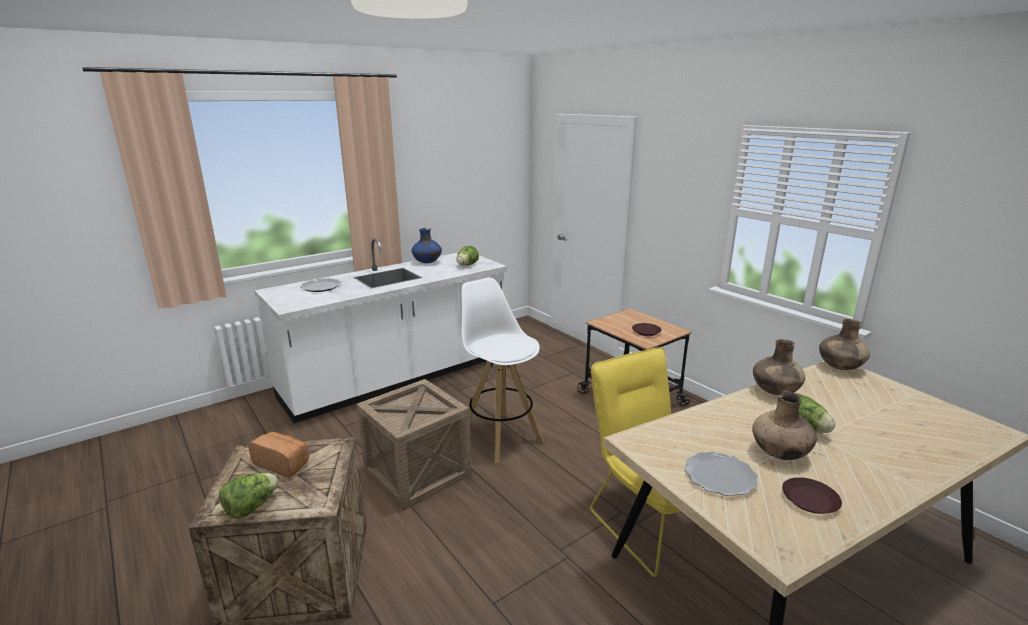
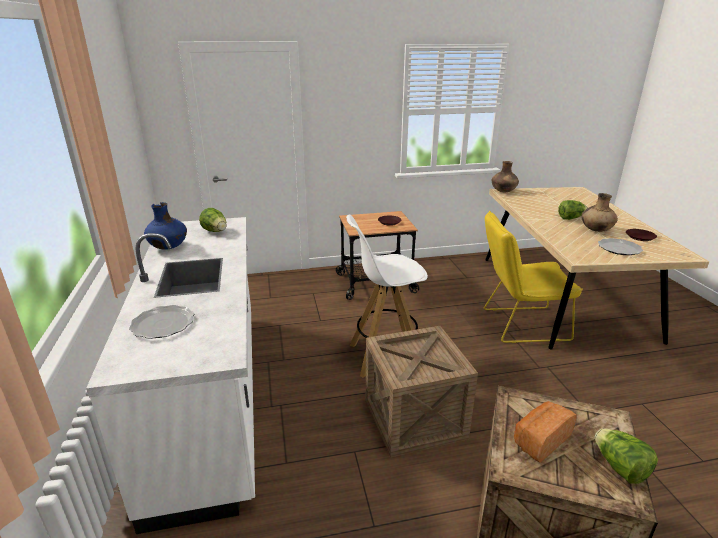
camera: 65 degrees left, 5 degrees up
(774, 392) = (527, 211): brown vase -> none

